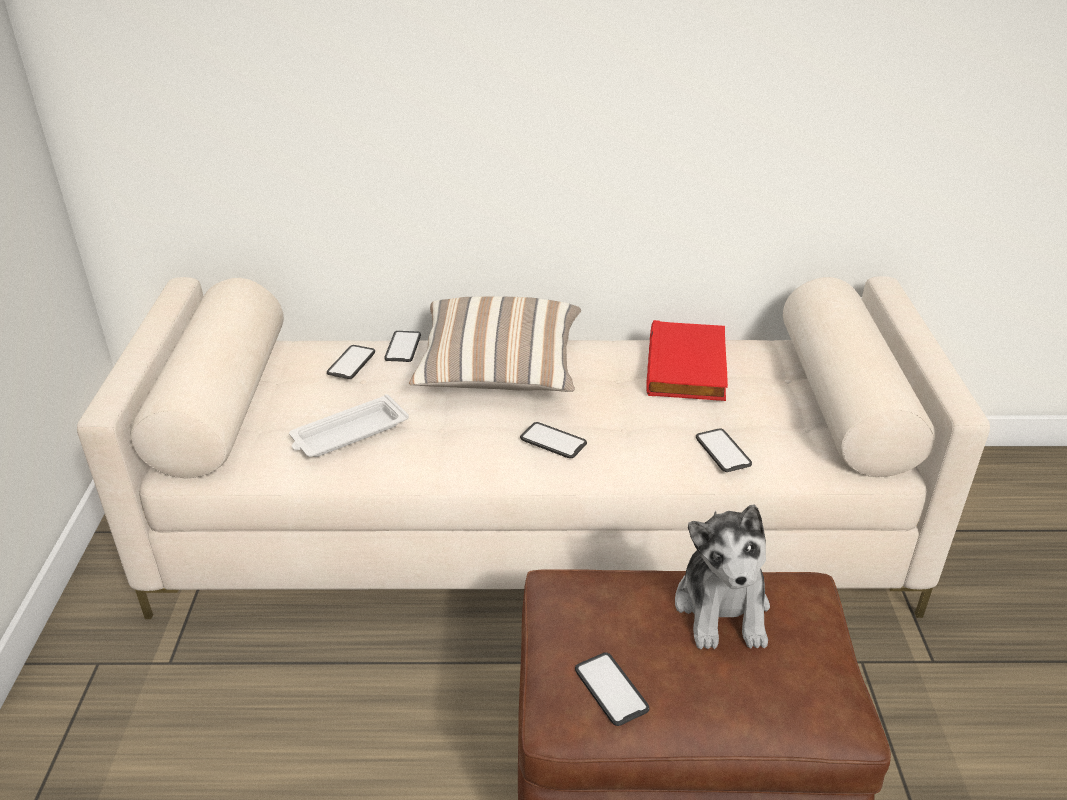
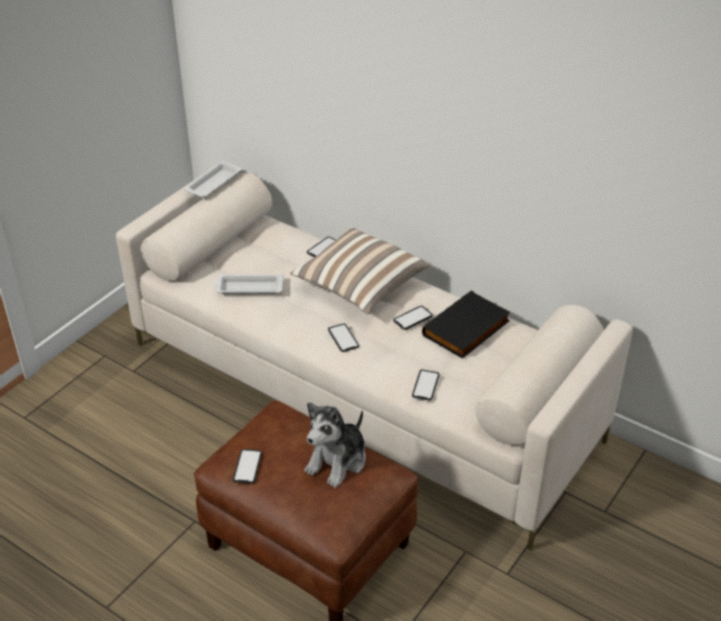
camera: 35 degrees right, 5 degrees up
(191, 304) = (214, 183): none -> white tray
(351, 363) = (288, 247): phone -> phone (413, 318)
(689, 367) = (467, 329): red book -> black book

